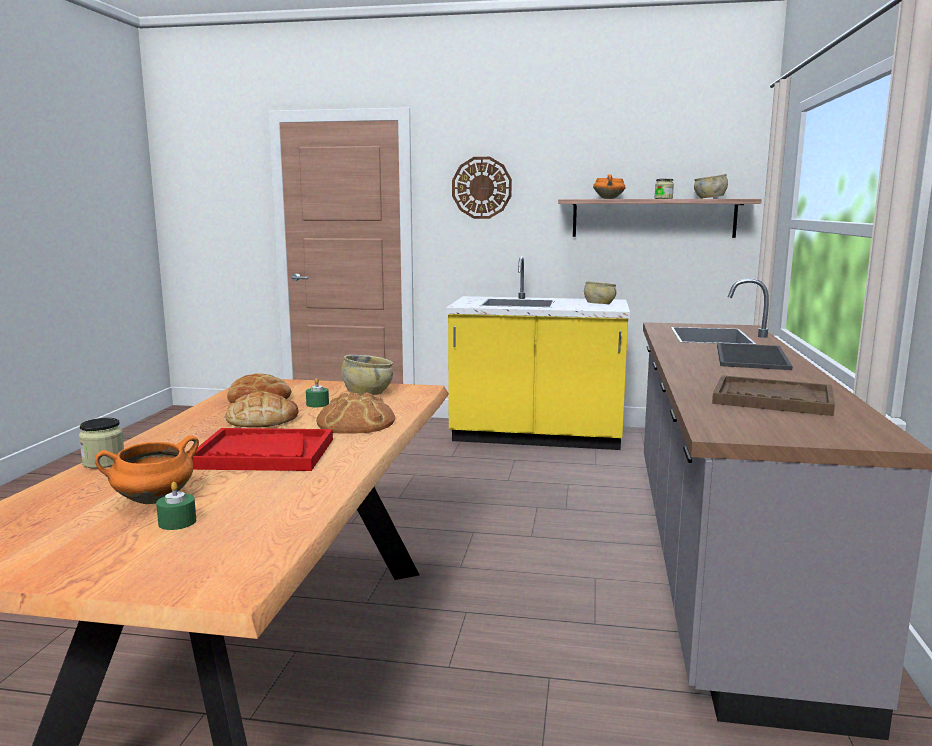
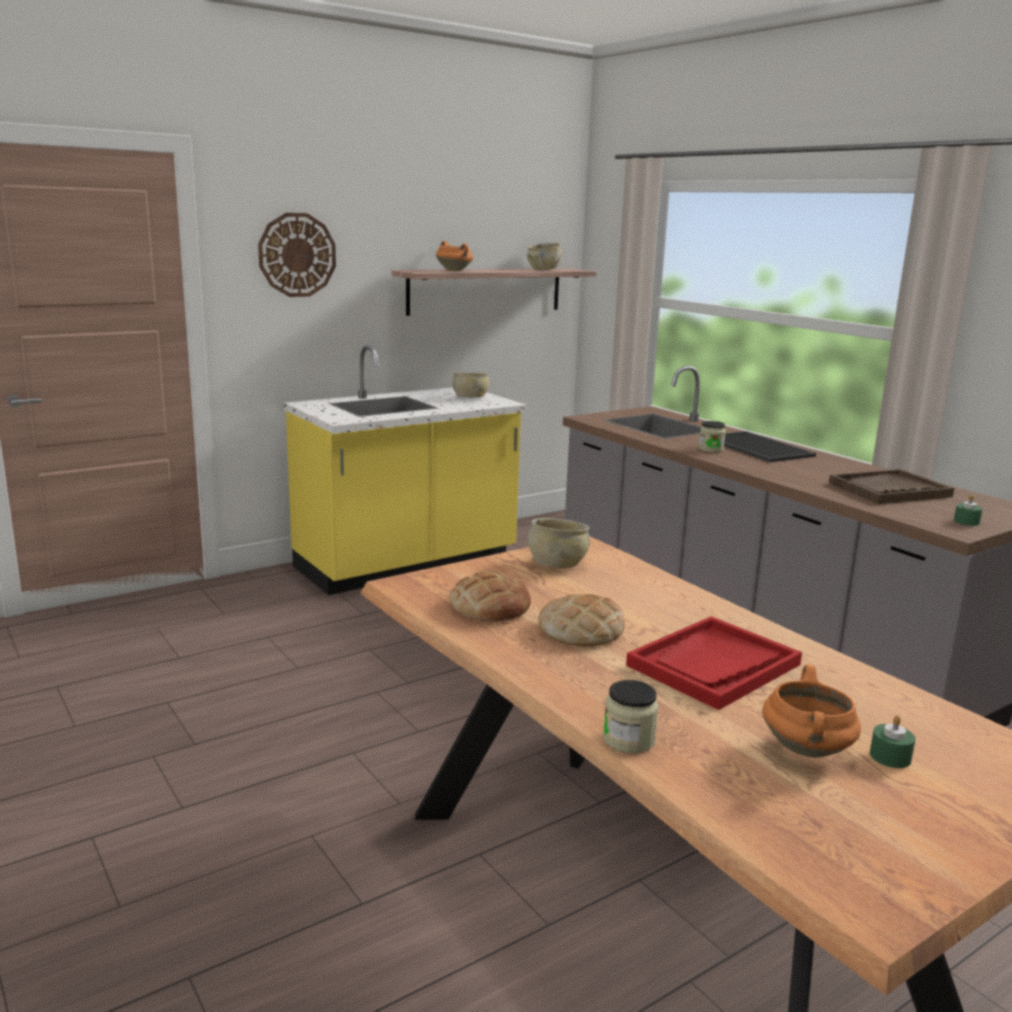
camera: 45 degrees left, 5 degrees up
(317, 404) = (563, 593): green candle -> green candle (966, 521)
(356, 422) = (663, 602): bread -> none
(663, 198) = (506, 270): jar -> jar (711, 449)

